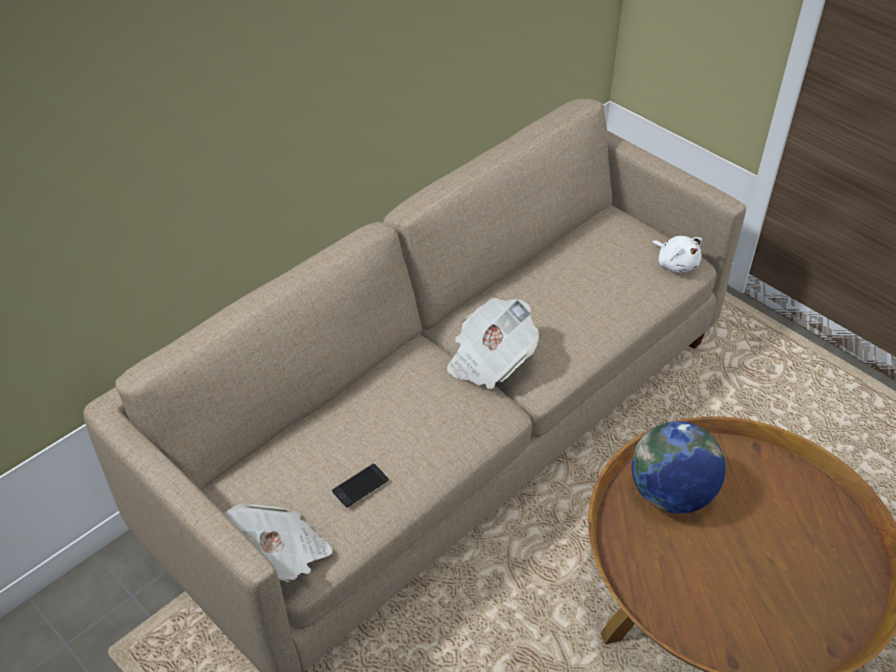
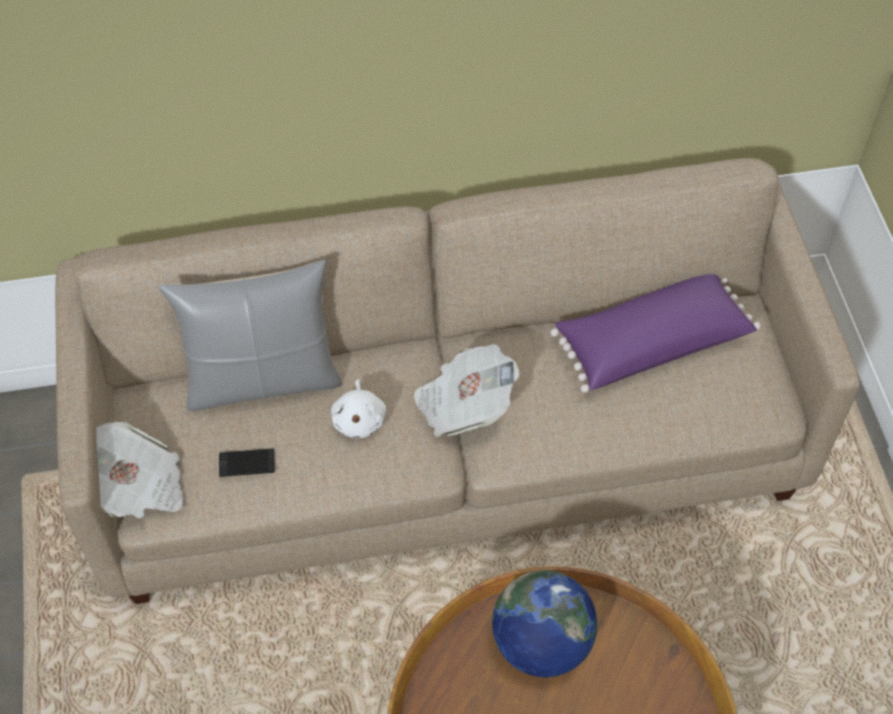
camera: 35 degrees right, 10 degrees up
(318, 422) = (263, 379): none -> grey pillow
(576, 258) = (651, 340): none -> purple pillow
(676, 263) = (757, 404): white plush toy -> white plush toy (359, 419)

